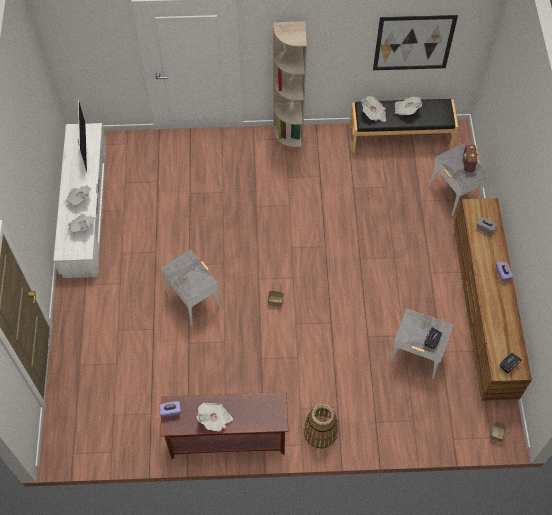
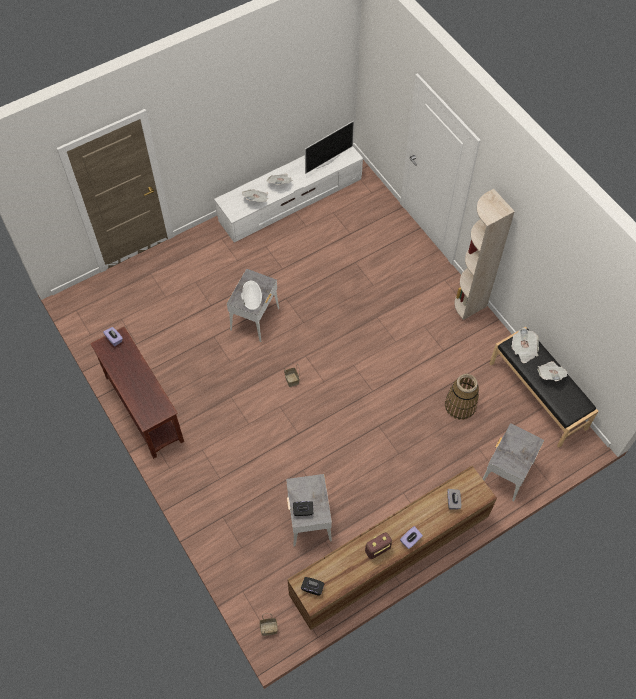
camera: 60 degrees right, 0 degrees up
(193, 277) = (251, 295): none -> white hat
(215, 419) = (124, 374): newspaper -> none
(320, 432) = (188, 476): basket -> basket (460, 405)
(413, 43) = (586, 320): picture -> none
(468, 164) = (522, 456): radio -> radio (377, 550)

